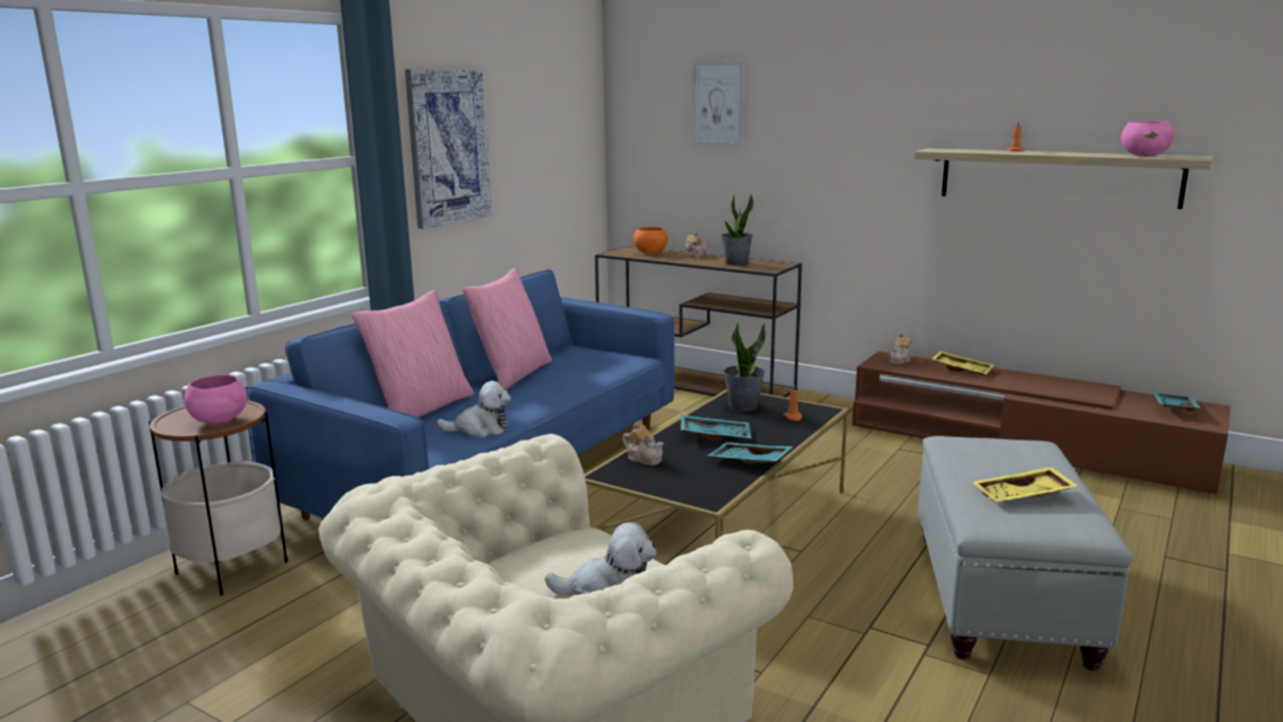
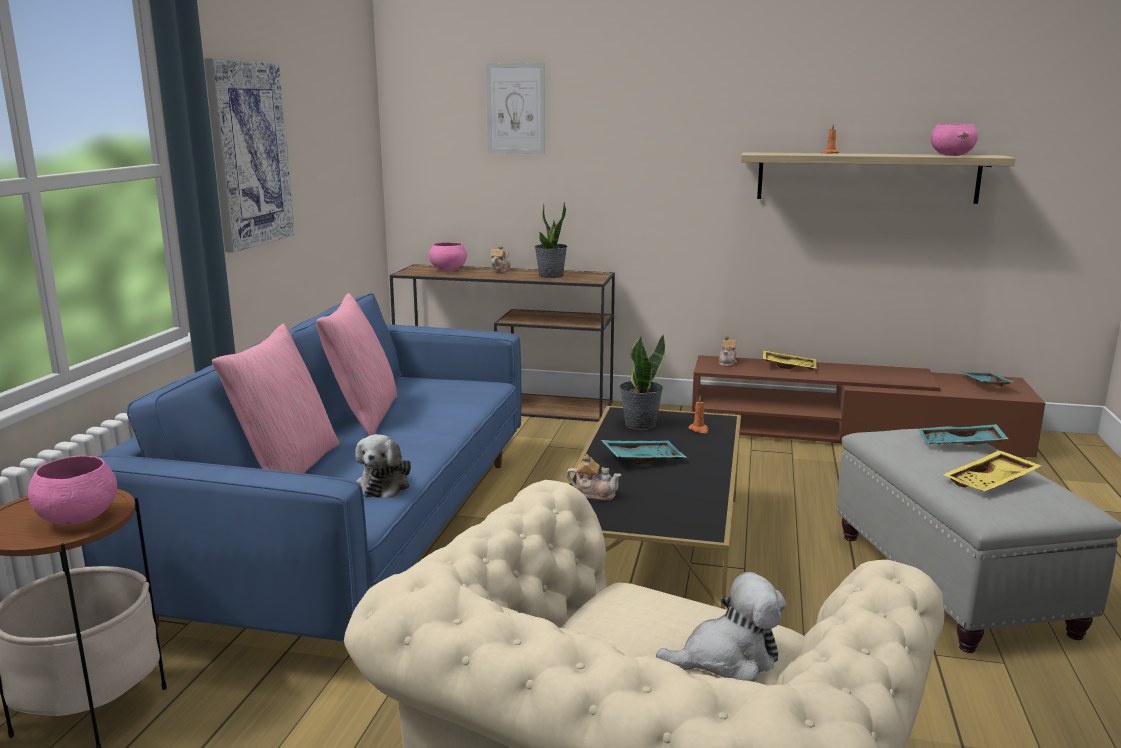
camera: 20 degrees left, 0 degrees up
(480, 429) = (385, 484): plush toy -> plush toy turned 120 degrees clockwise
(650, 253) = (448, 270): orange bowl -> pink bowl
(749, 462) = (703, 483): turquoise tray -> turquoise tray (960, 445)

